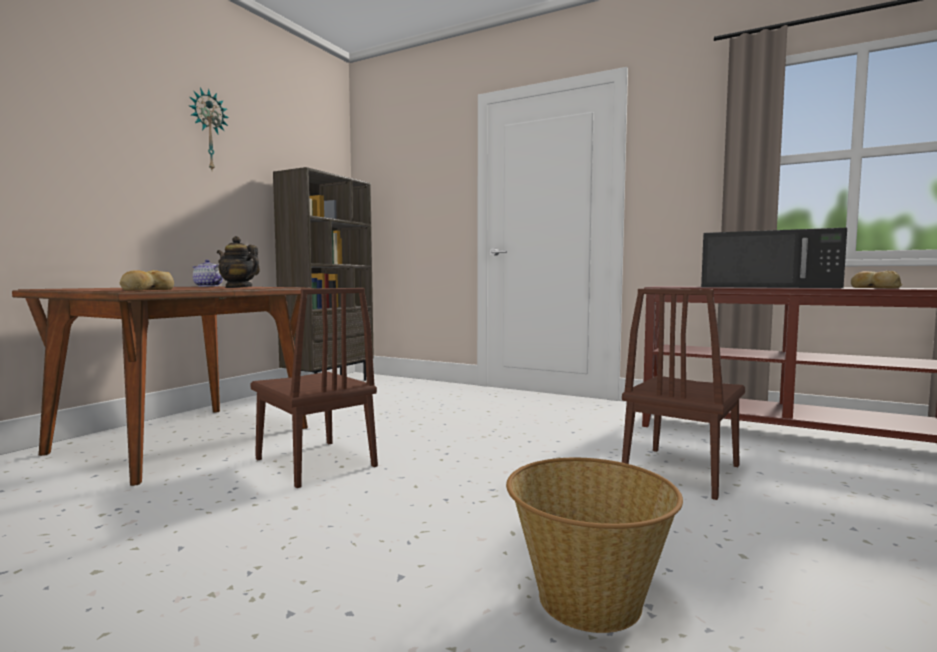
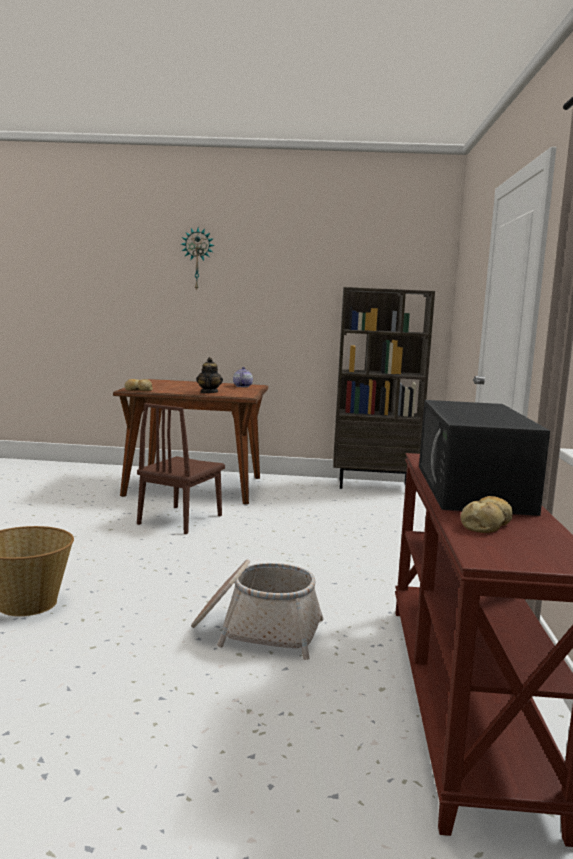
camera: 65 degrees right, 5 degrees up
(208, 130) = (286, 263): wall clock -> wall clock (197, 259)
(681, 471) = (257, 630): brown chair -> basket

